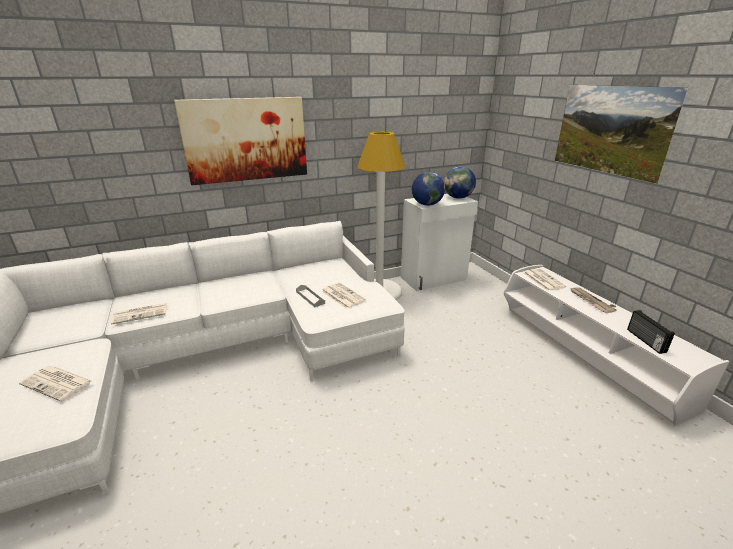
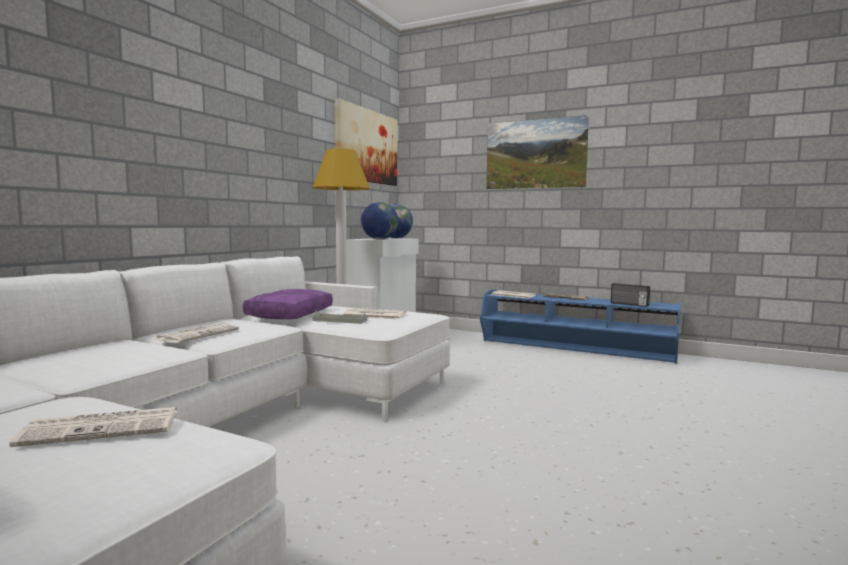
camera: 40 degrees left, 20 degrees down
(141, 313) = (101, 364): newspaper -> newspaper (199, 334)
(246, 140) = (194, 132): picture -> picture (367, 146)
(301, 276) = (289, 314): none -> purple pillow
(585, 354) = (575, 349): white tv stand -> blue tv stand

